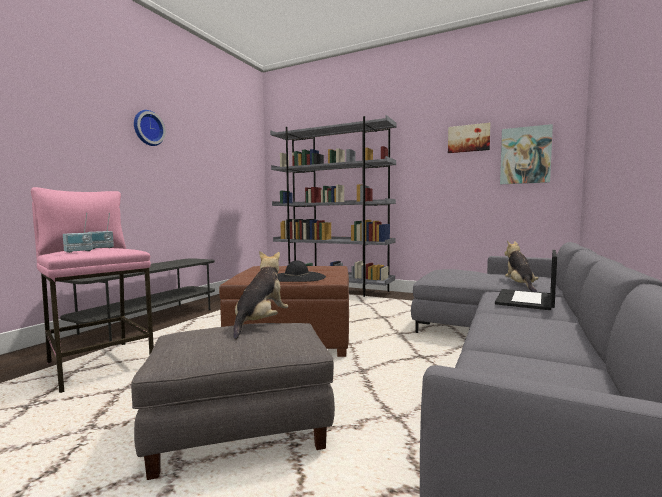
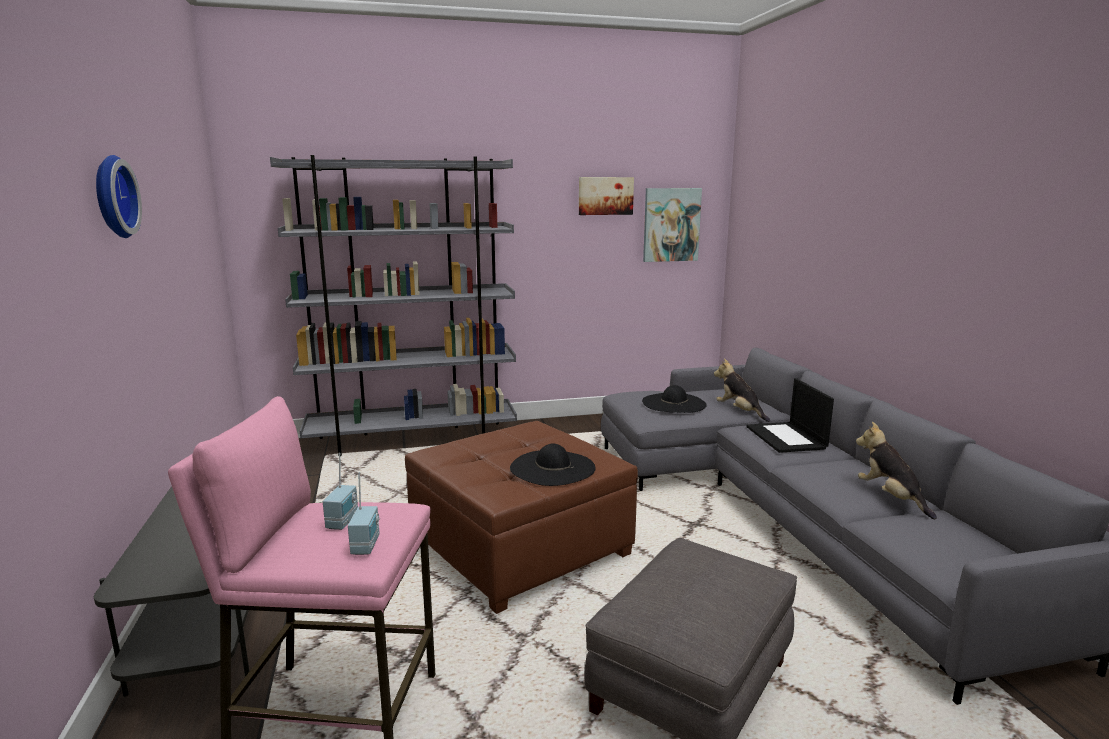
camera: 40 degrees left, 10 degrees up
(260, 323) = (685, 561): plush toy -> plush toy (890, 498)
(465, 274) = (673, 403): none -> black hat

